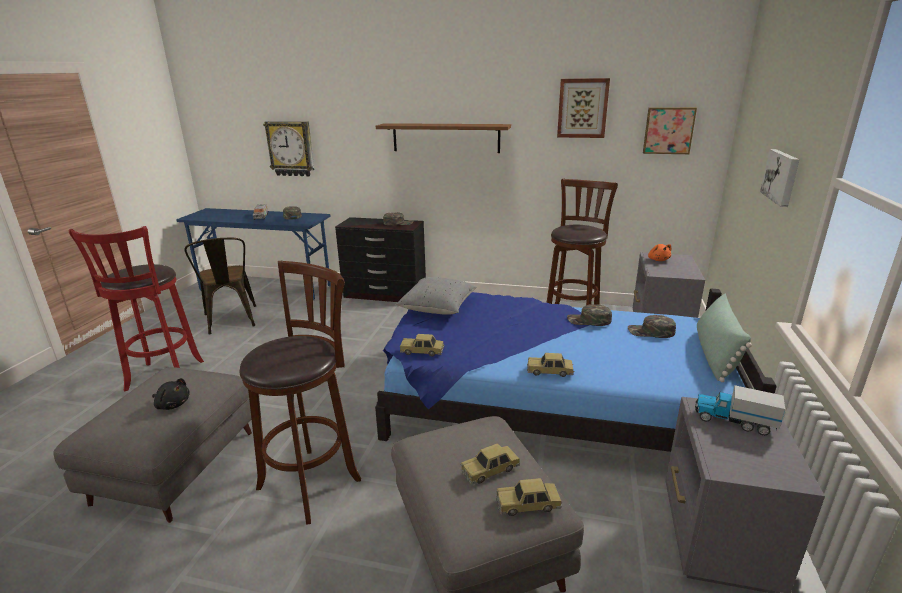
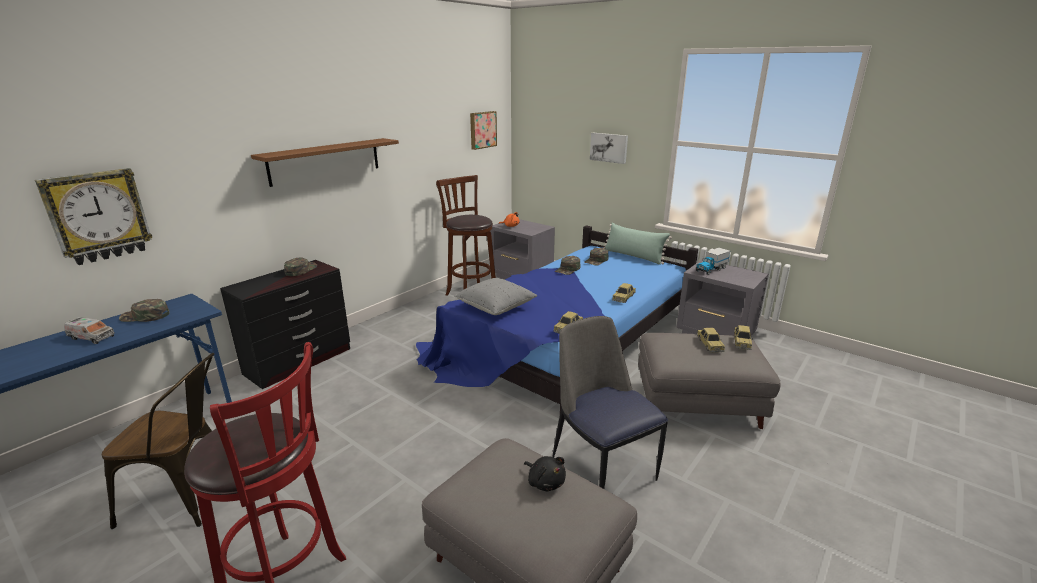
camera: 65 degrees left, 0 degrees up
(172, 404) = (545, 482): black plush toy -> black plush toy turned 90 degrees clockwise
(313, 480) = (602, 465): brown stool -> chair
(582, 108) = (432, 117): picture -> none

